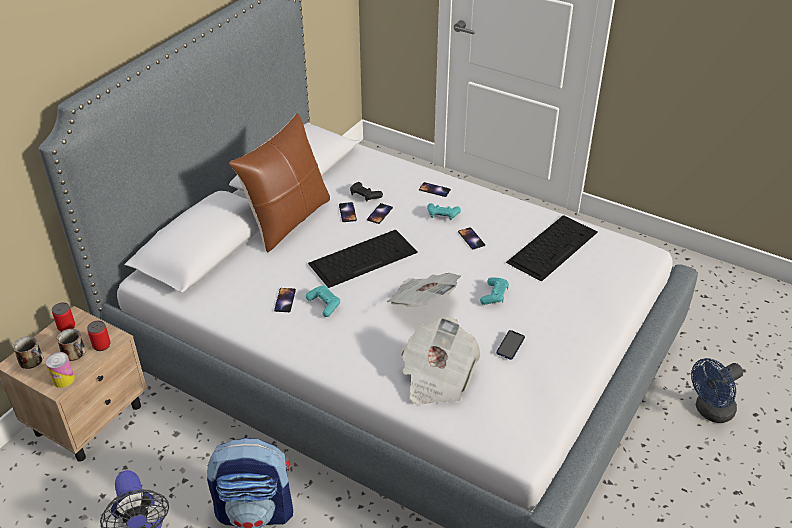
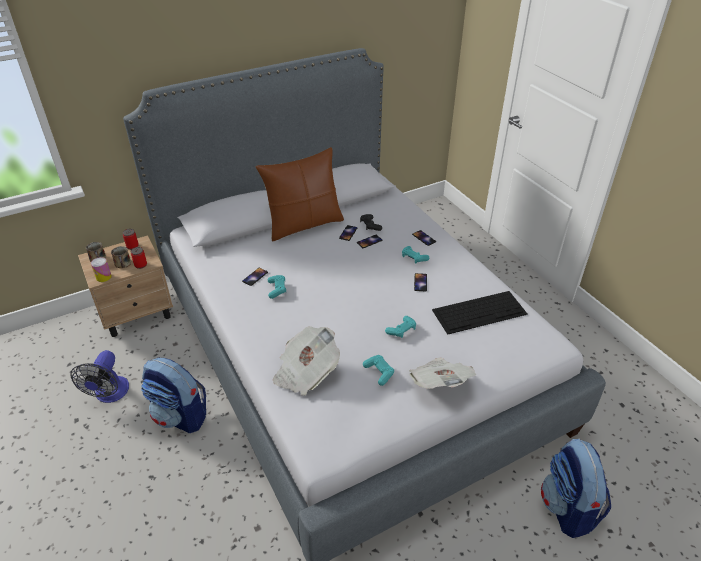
camera: 30 degrees right, 0 degrees up
(364, 257) = (331, 267): keyboard -> none
(422, 303) = (343, 315): newspaper -> newspaper (439, 384)
(510, 345) = (379, 372): phone -> turquoise game controller
(710, 412) = (568, 508): blue fan -> backpack

